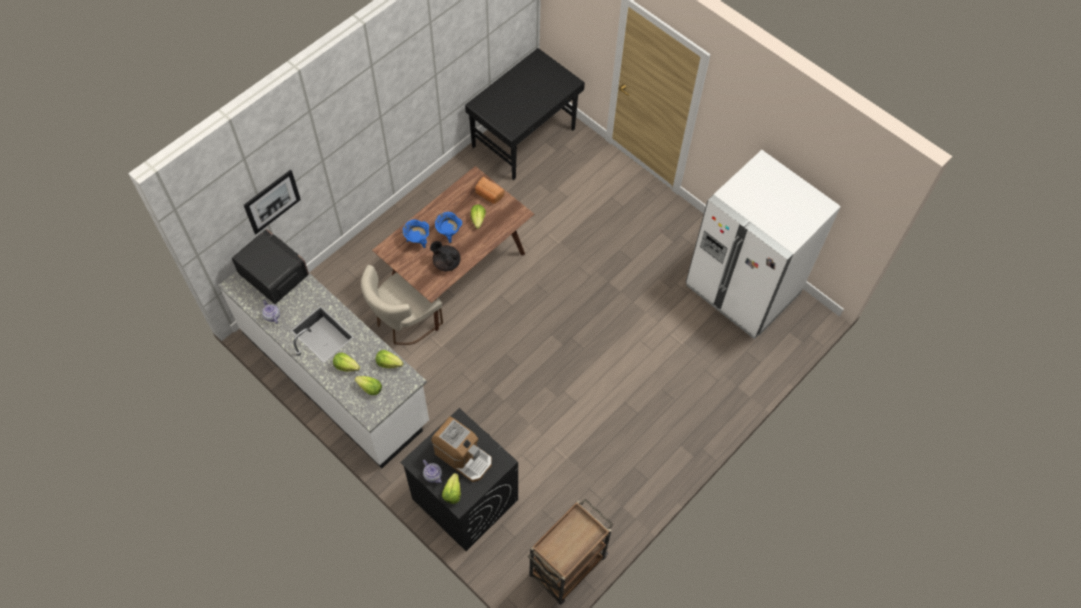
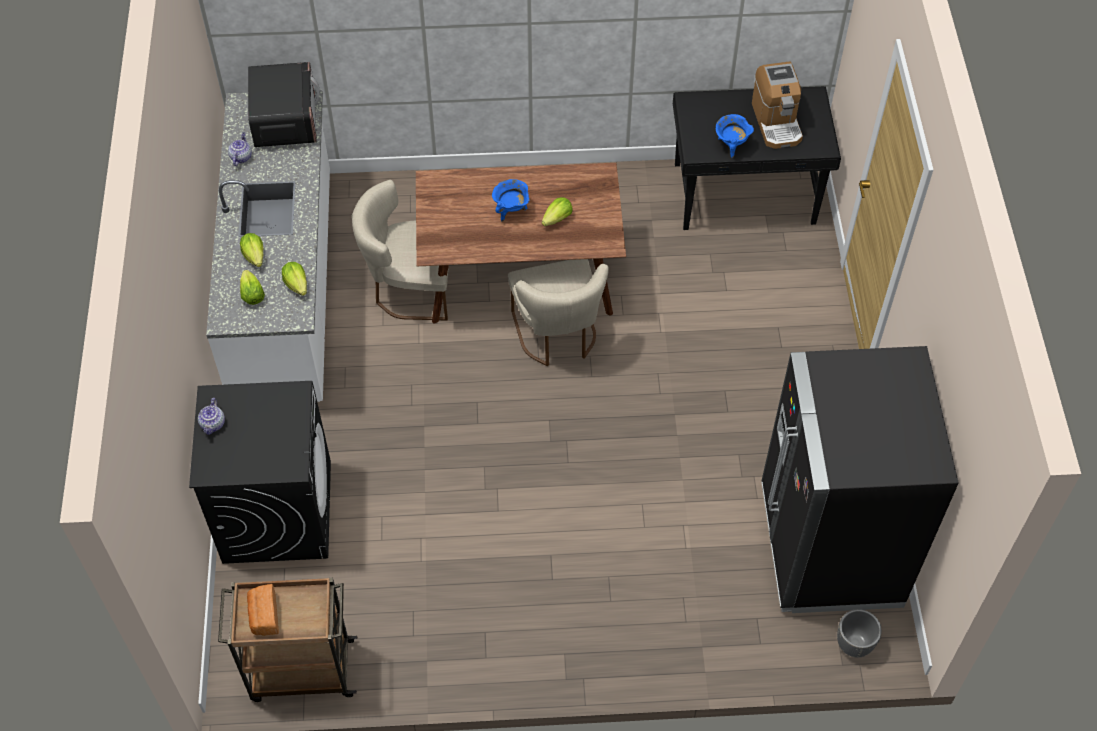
camera: 45 degrees right, 5 degrees down
(272, 201) = (332, 33): picture -> none
(417, 240) = (471, 194): blue cooking pot -> blue cooking pot (731, 145)
(446, 263) = (475, 238): black teapot -> none
(452, 492) = (212, 456): lettuce -> none
(463, 456) = (261, 431): coffee machine -> coffee machine (776, 122)
(488, 195) = (597, 202): bread -> bread (264, 616)
(509, 286) = (557, 336): none -> beige chair
(742, 289) = (829, 546): white fridge -> black fridge
(798, 327) = (854, 644): none -> grey planter

